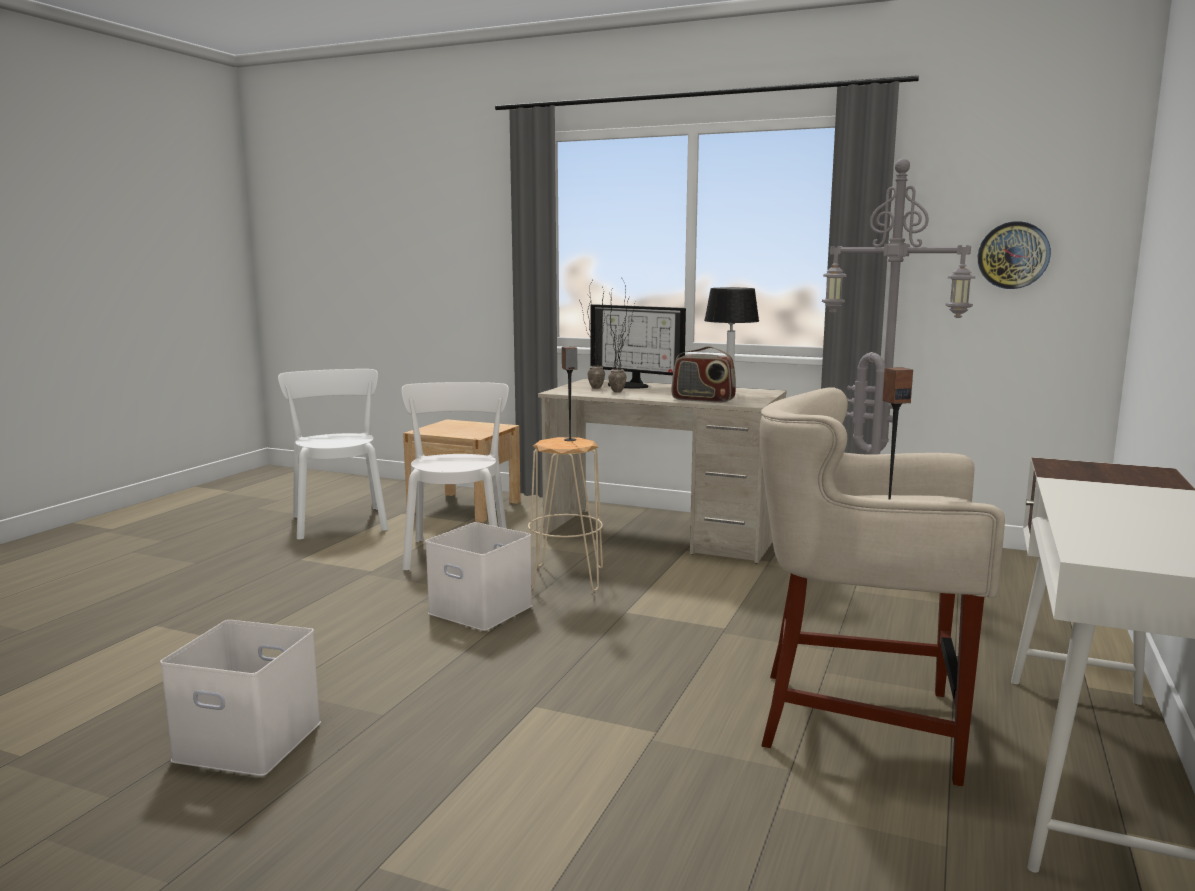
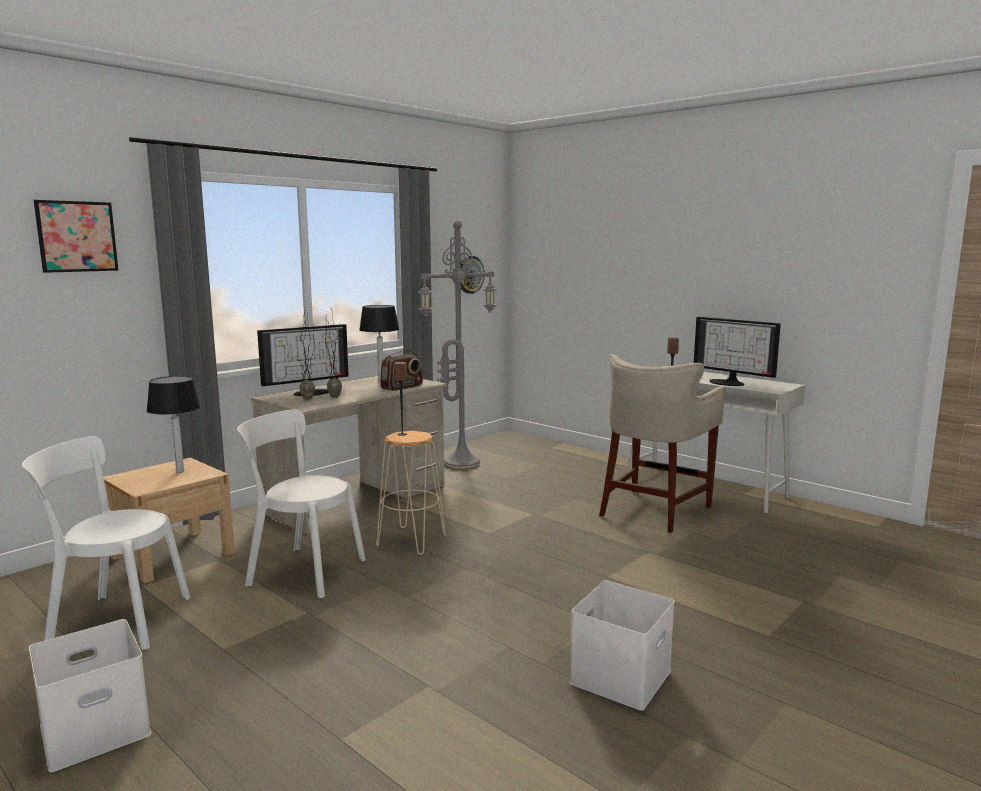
camera: 70 degrees left, 0 degrees up
(466, 203) = (77, 236): none -> picture
(475, 429) = (180, 471): none -> table lamp
(478, 610) = (445, 576): white storage box -> white storage box (93, 731)
(1105, 518) = (728, 382): none -> monitor

